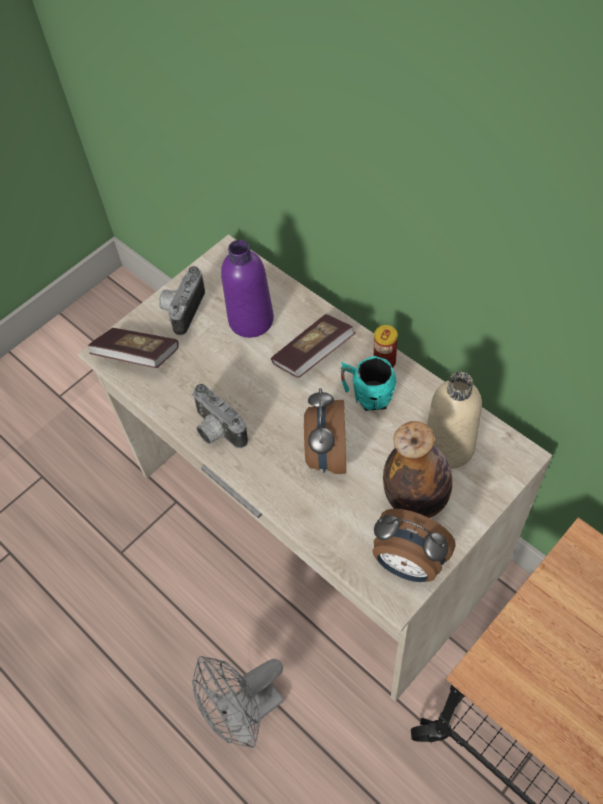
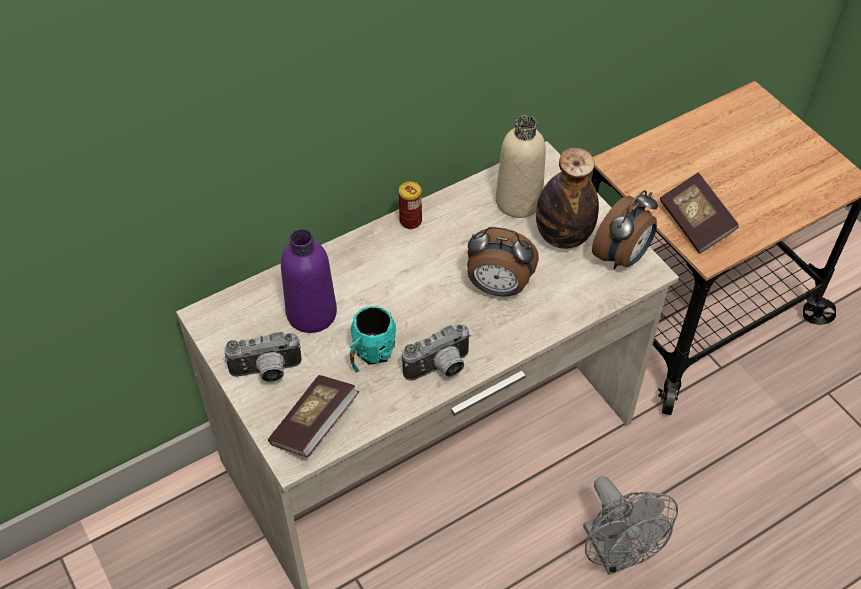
camera: 80 degrees left, 5 degrees down
(182, 309) = (267, 372): camera -> camera turned 45 degrees counterclockwise
(313, 355) = (379, 272): book -> book (695, 223)
(367, 396) = (444, 242): turquoise mug -> turquoise mug (370, 355)

